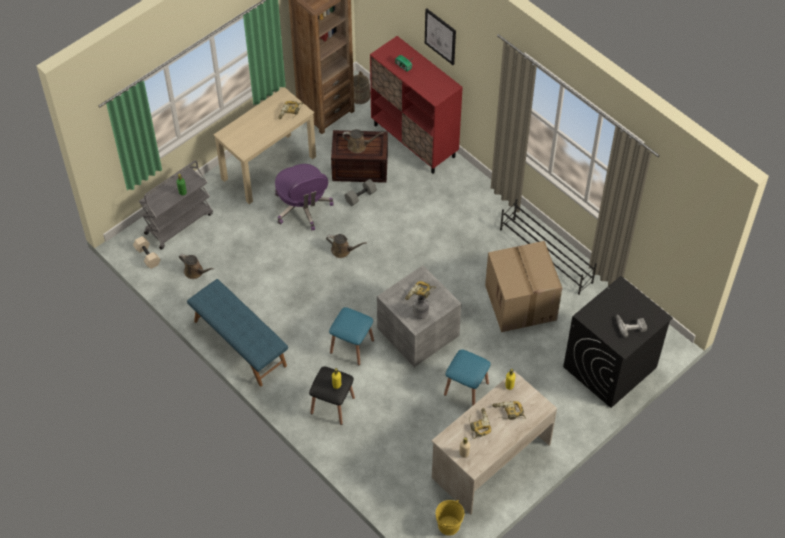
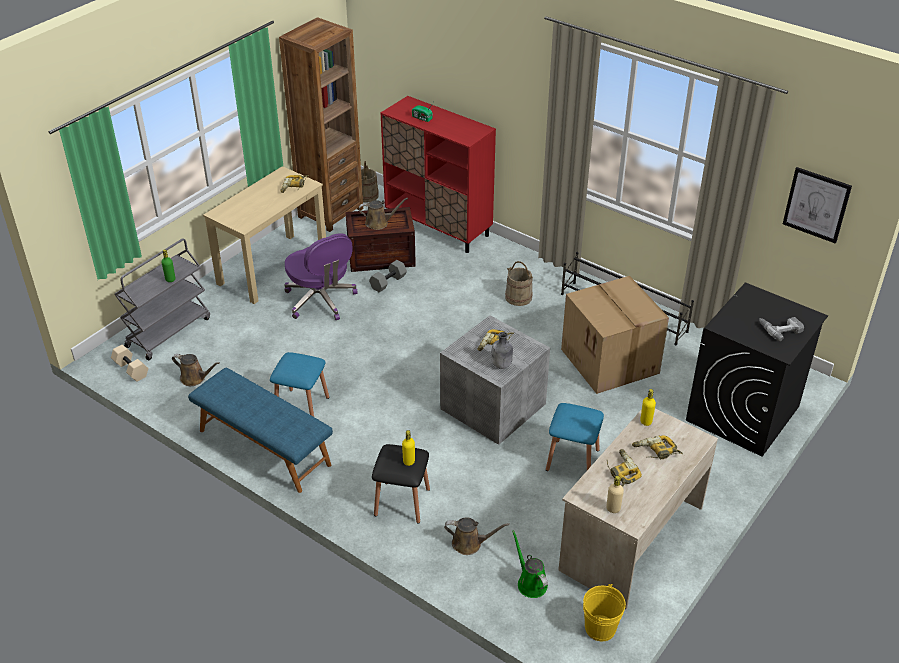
camera: 10 degrees left, 15 degrees down
(343, 250) = (378, 335): brown watering can -> brown watering can (470, 543)
(352, 346) = (412, 432): blue stool -> blue stool (302, 407)
(409, 484) = (530, 583): none -> green watering can
(440, 36) = (464, 69): picture -> picture (816, 204)
(464, 227) = (518, 297): none -> beige bucket

